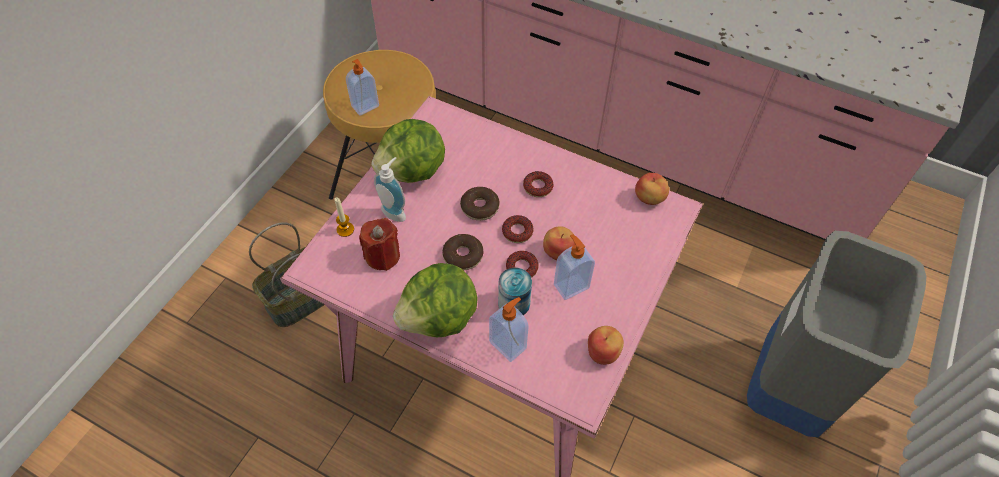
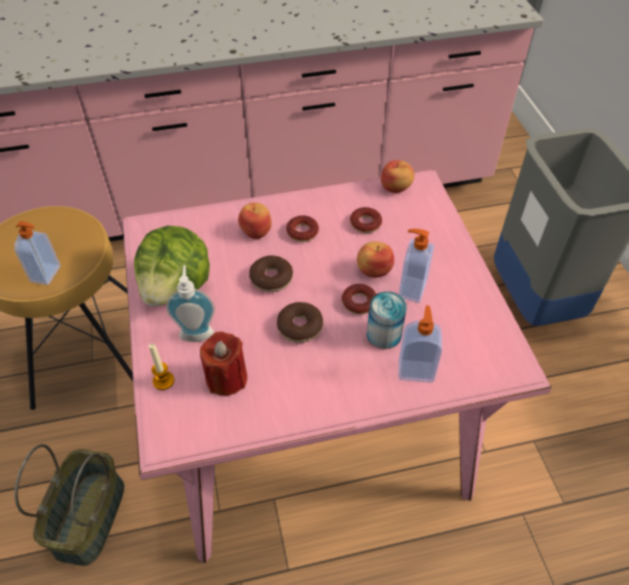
camera: 40 degrees left, 5 degrees down
(440, 318) = (337, 392): lettuce -> none
(517, 232) = (324, 277): donut -> donut (365, 223)
(603, 352) = (489, 321): apple -> apple (256, 231)

